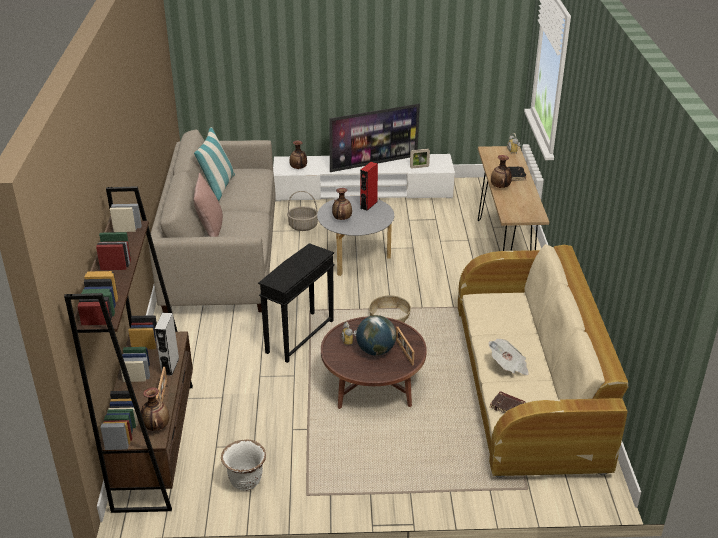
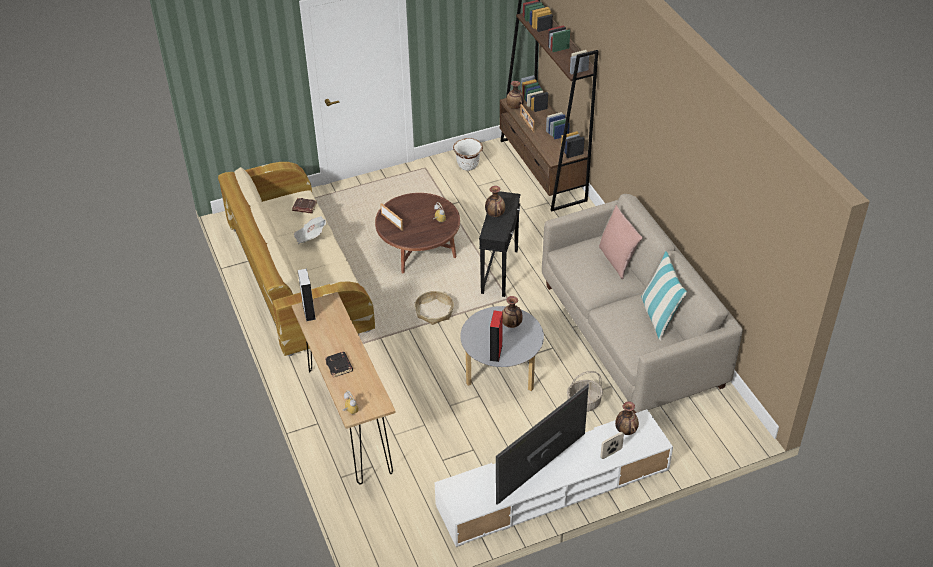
camera: 160 degrees right, 10 degrees up
(170, 366) = (539, 141): grey speaker -> grey speaker (309, 312)
(375, 351) = (414, 218): globe -> none
(419, 167) = (482, 479): picture frame -> picture frame (611, 453)
(500, 187) = (350, 341): vase -> vase (494, 214)

